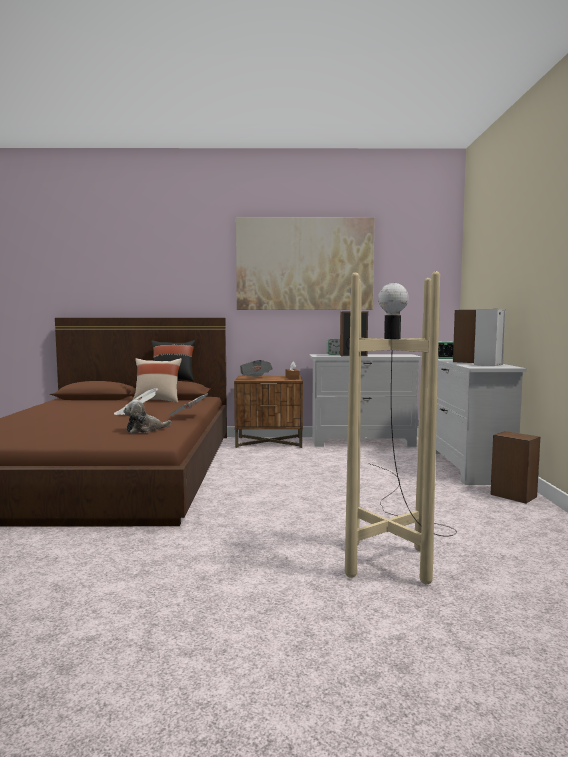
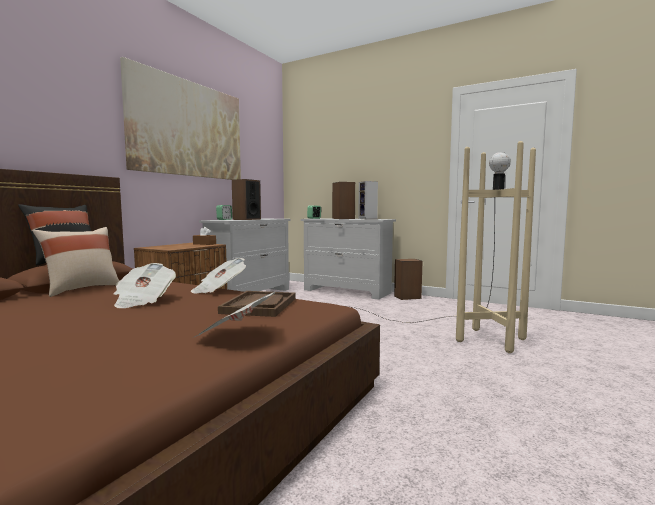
camera: 60 degrees left, 0 degrees up
(145, 430) = (259, 305): plush toy -> brown tray
(256, 378) = (173, 247): newspaper -> newspaper (236, 336)

